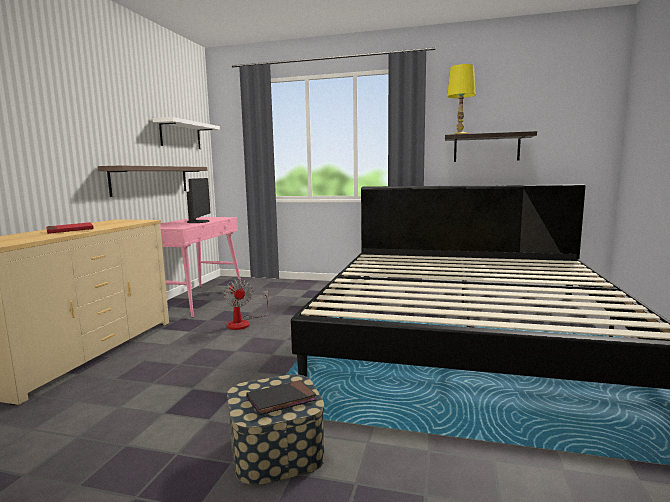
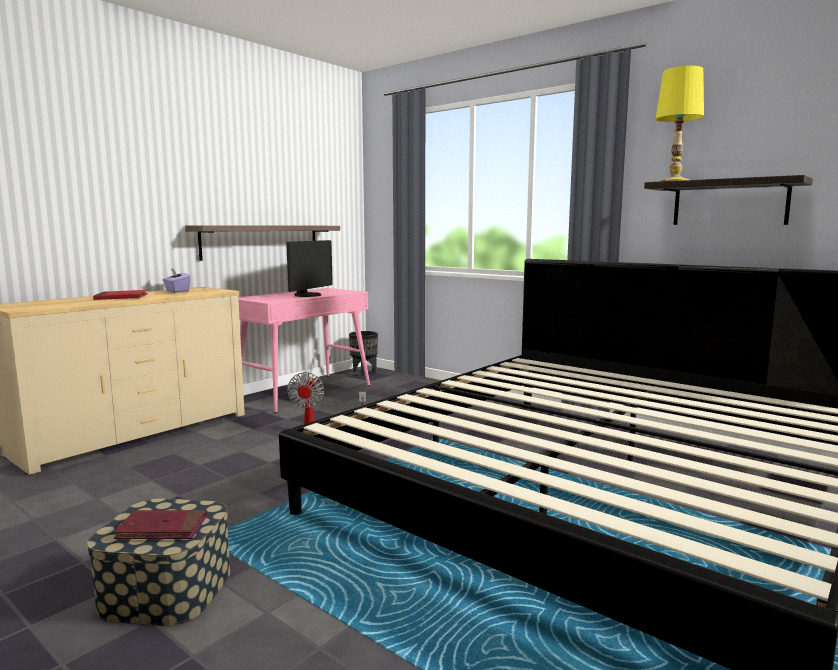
camera: 25 degrees right, 0 degrees up
(105, 223) = (177, 291): none -> purple tissue box
(180, 135) = (312, 186): white shelf -> none
(226, 281) = (364, 373): none -> black planter
(281, 400) = (162, 529): black book -> red book

